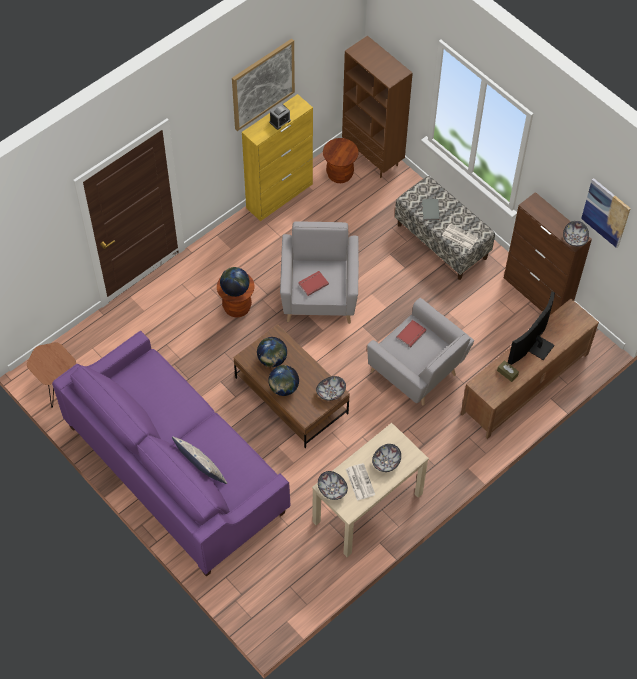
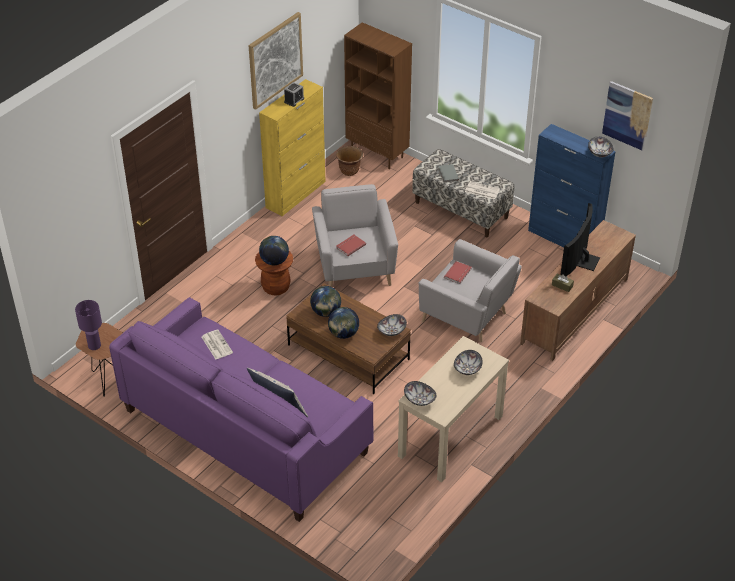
camera: 10 degrees left, 15 degrees down
(43, 368) = (94, 346): none -> purple table lamp
(340, 174) = (349, 171): brown stool -> brown planter
(359, 481) = (445, 389): newspaper -> newspaper (216, 344)
(537, 294) = (564, 239): brown cabinet -> blue cabinet

